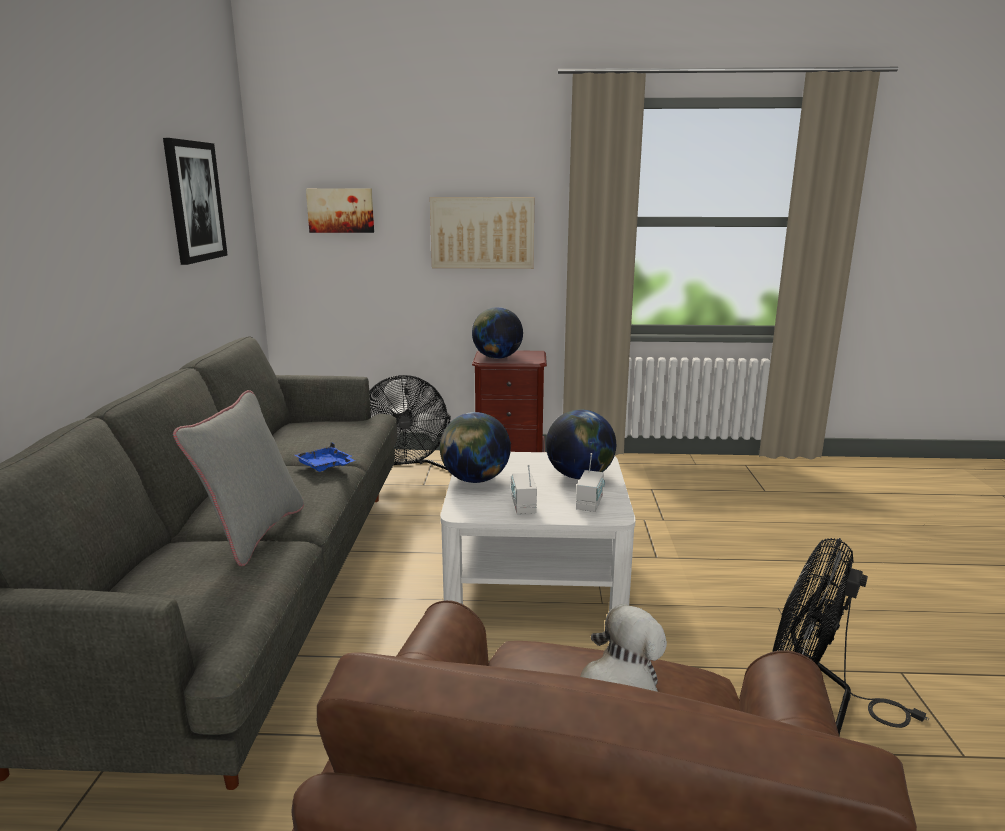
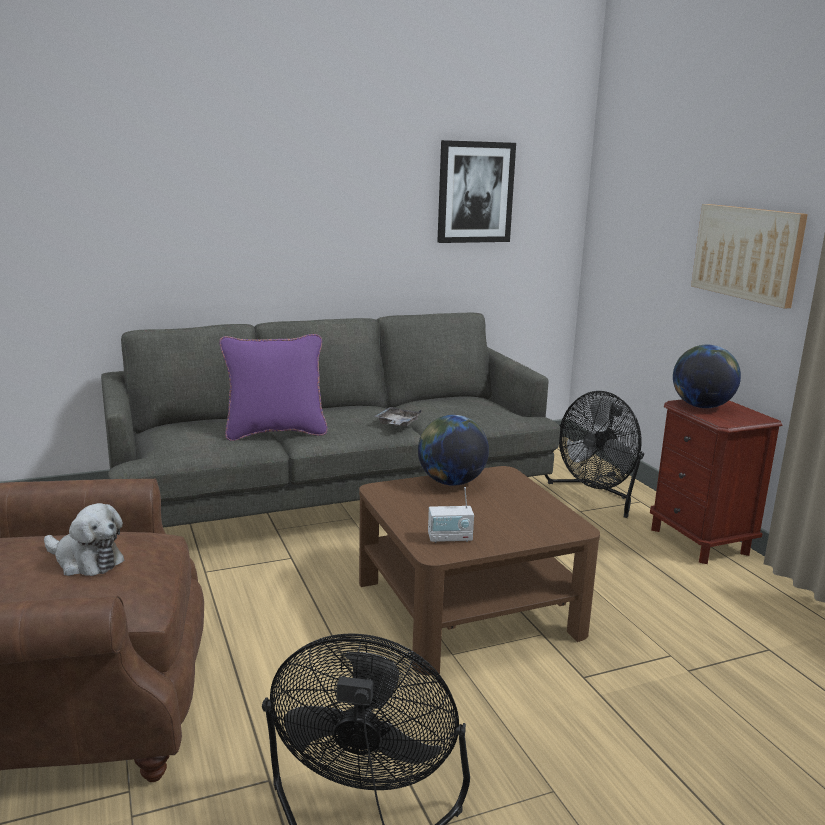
camera: 65 degrees right, 0 degrees up
(253, 533) = (275, 432): grey pillow -> purple pillow
(325, 466) = (397, 424): blue tray -> grey tray
(341, 210) = (639, 211): picture -> none
(523, 507) = (414, 510): radio -> none
(534, 576) = (468, 606): white coffee table -> brown coffee table
(579, 476) = (515, 525): globe -> none

